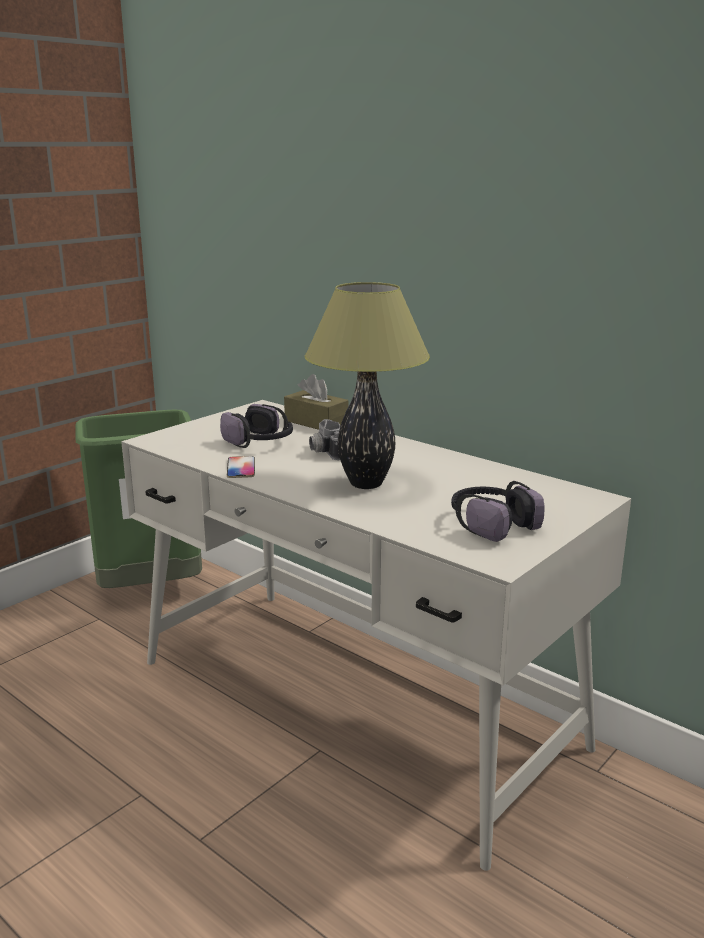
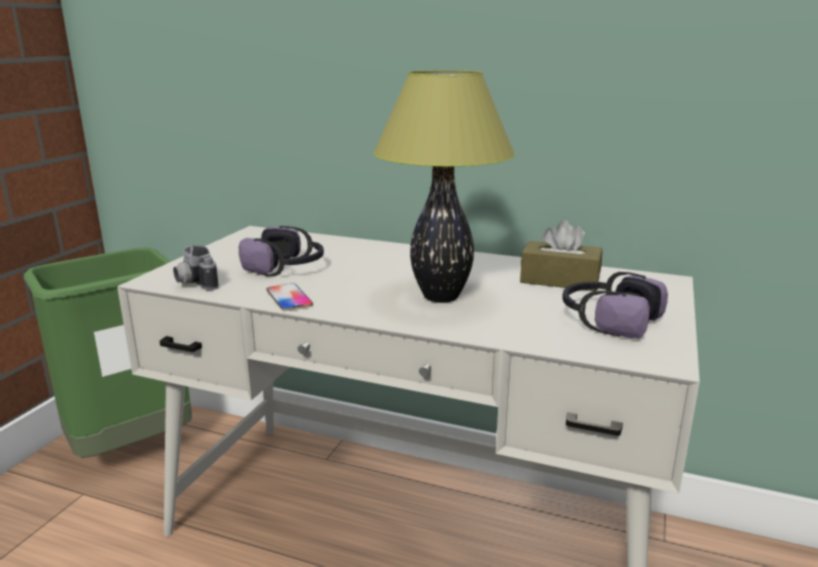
camera: 20 degrees left, 0 degrees up
(316, 422) = (328, 242): brown tissue box -> brown tissue box (559, 280)
(324, 452) = (365, 270): camera -> camera (193, 283)

